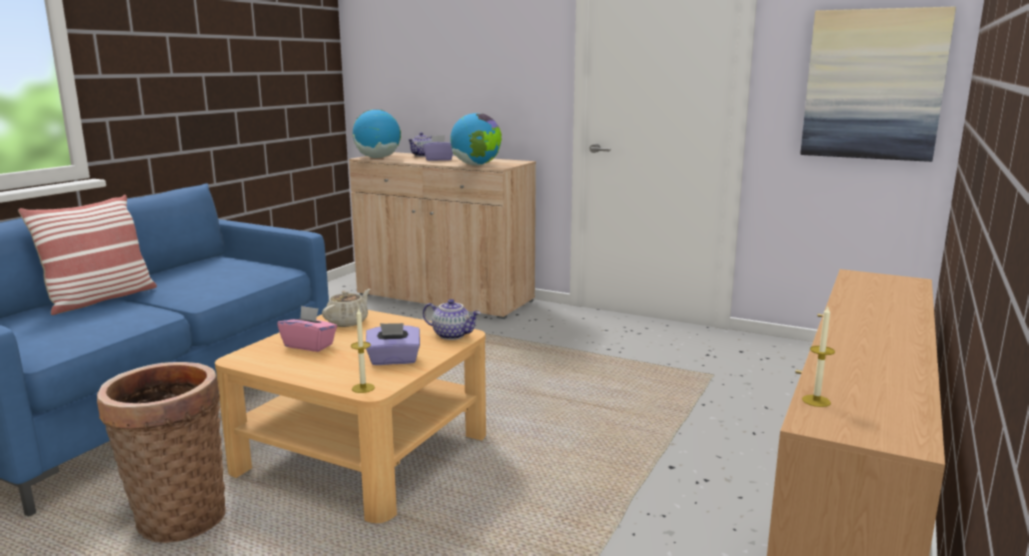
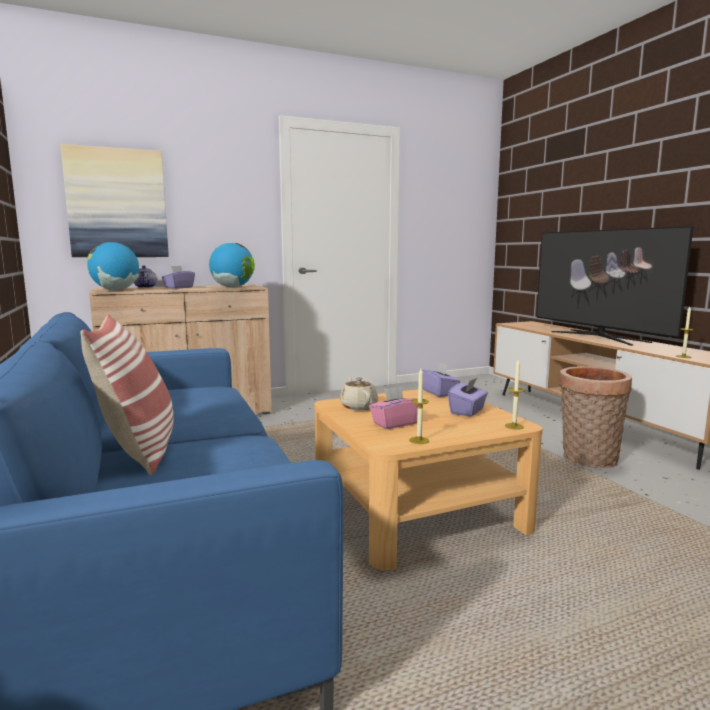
camera: 50 degrees left, 5 degrees down
(176, 518) = (438, 615): basket -> basket (587, 460)
(266, 364) = (419, 440): none -> candle
(452, 335) = (439, 392): teapot -> purple tissue box
(873, 85) = (459, 224): picture -> picture (117, 203)
(877, 332) = (598, 337): none -> television

